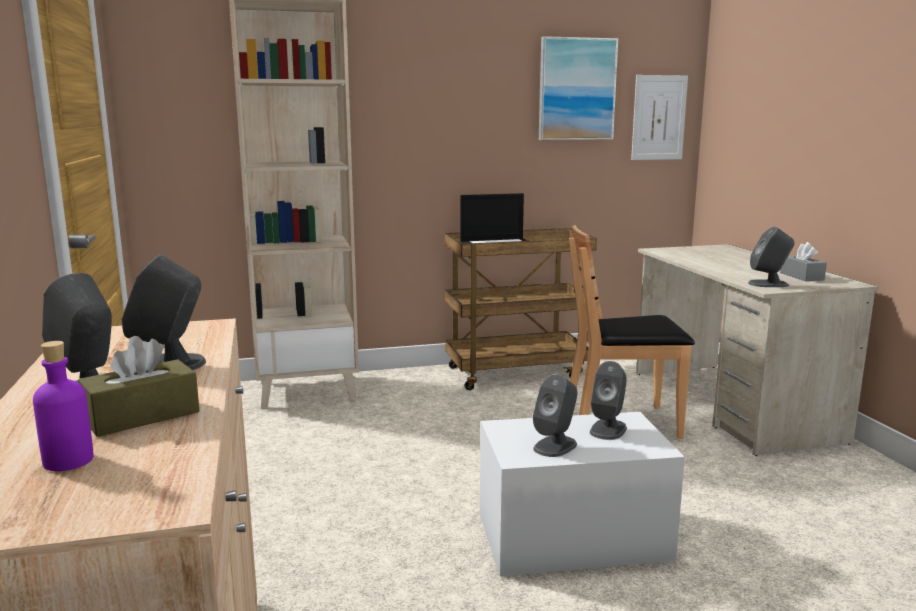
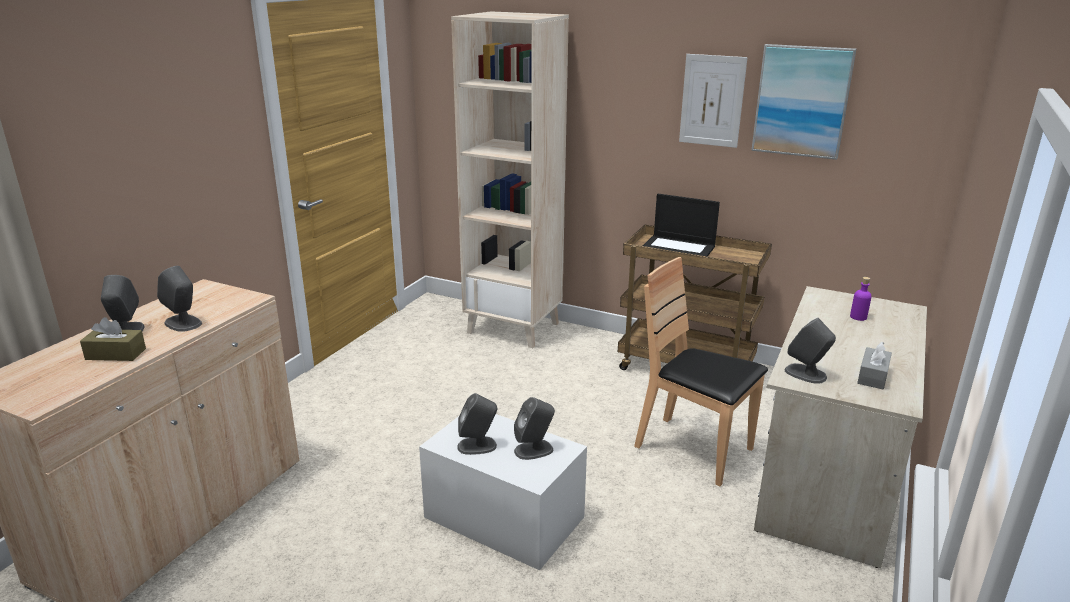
camera: 40 degrees right, 10 degrees up
(68, 461) = (57, 369): purple bottle -> purple bottle (858, 317)
(659, 117) = (905, 141): picture -> picture (712, 100)

